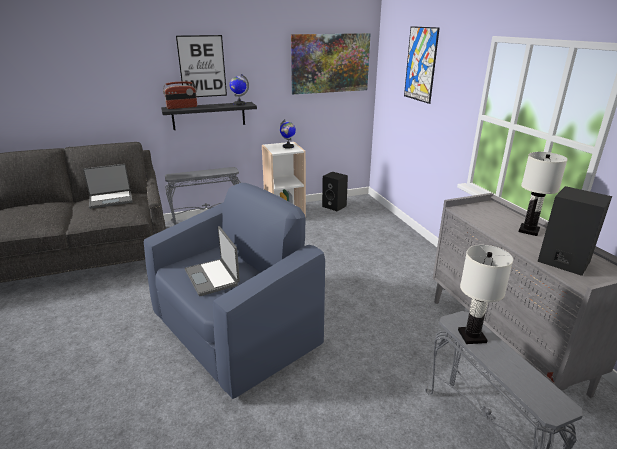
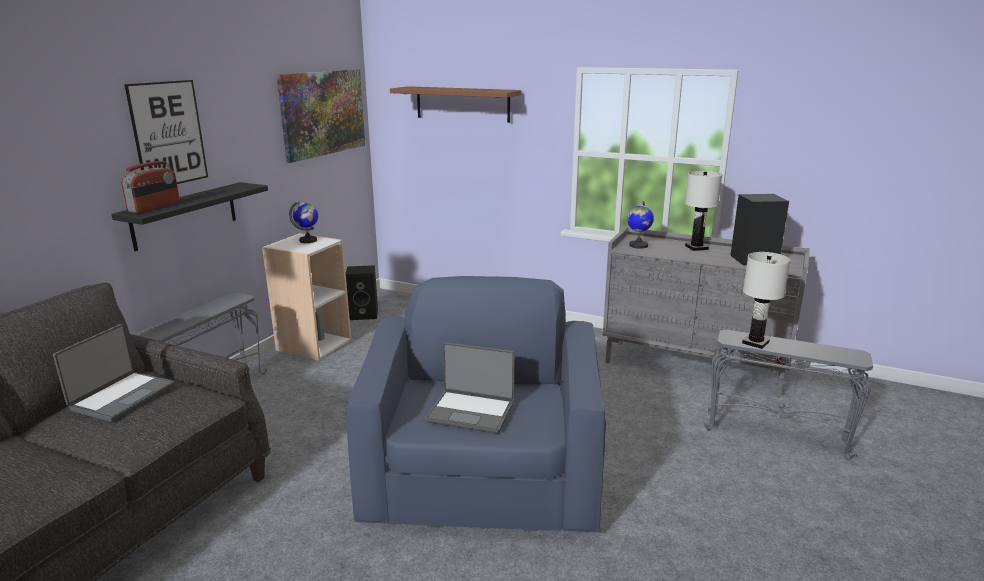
camera: 45 degrees left, 5 degrees down
(239, 104) = (233, 187): globe -> globe (638, 245)
(420, 64) = (462, 104): picture -> brown shelf

